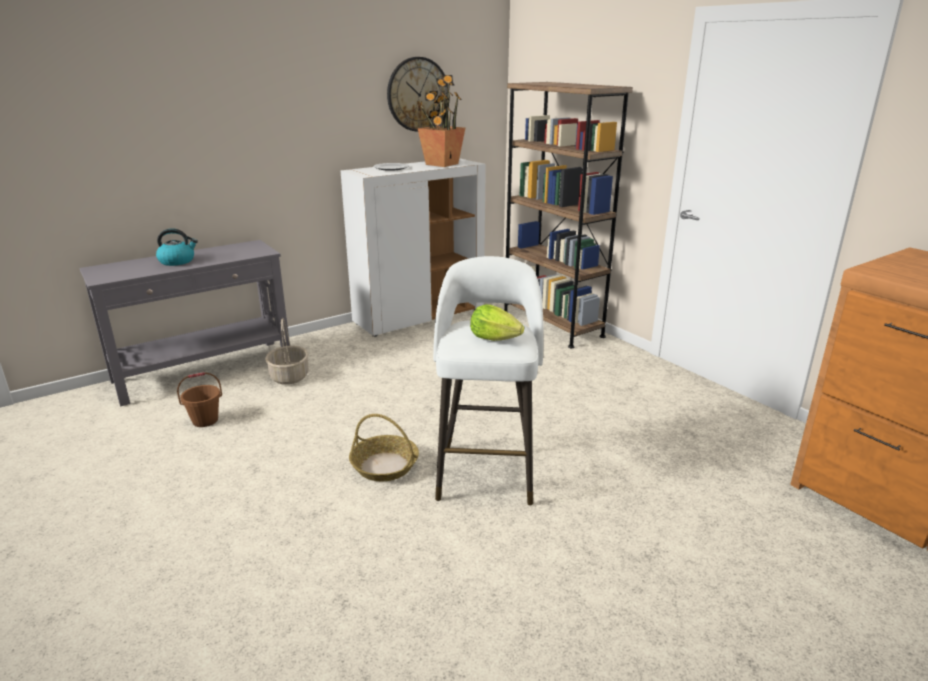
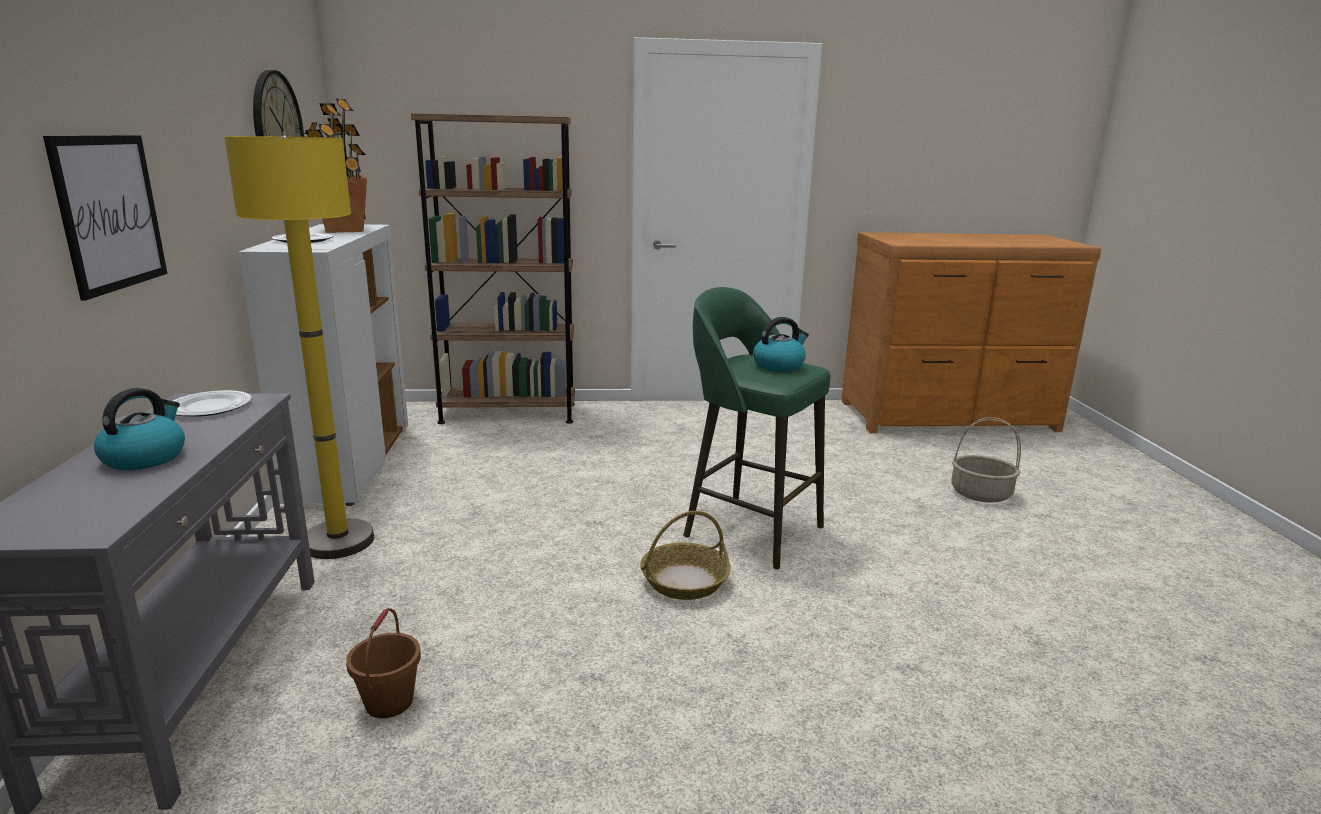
camera: 60 degrees left, 5 degrees down
(227, 145) = (110, 213): none -> picture
(246, 249) = (211, 407): none -> plate
(289, 377) = (364, 594): basket -> basket (981, 494)
(334, 350) = (338, 541): none -> yellow floor lamp
(486, 471) = (750, 530): white stool -> green stool
(494, 338) = (779, 365): lettuce -> kettle

